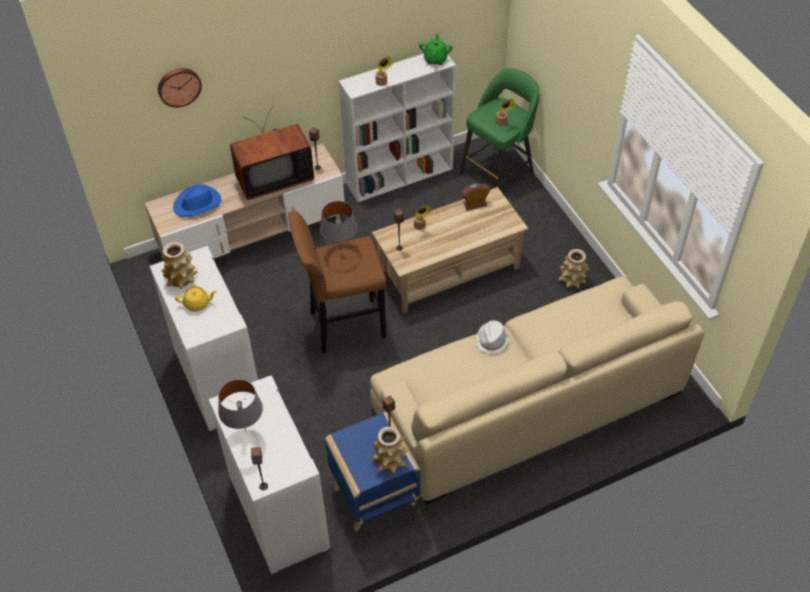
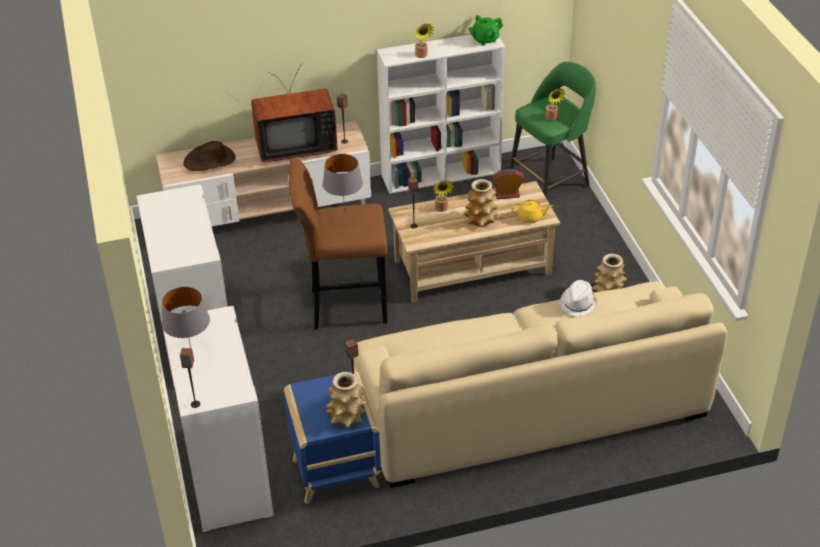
camera: 10 degrees right, 10 degrees down
(178, 86) = (202, 26): wall clock -> none
(181, 278) = (165, 210): vase -> vase (481, 219)
(197, 203) = (210, 161): blue hat -> brown hat
(197, 303) = (175, 233): yellow teapot -> yellow teapot (531, 217)
(435, 59) = (485, 40): green teapot -> green teapot turned 135 degrees counterclockwise
(492, 340) = (492, 322): white hat -> white hat (578, 303)

